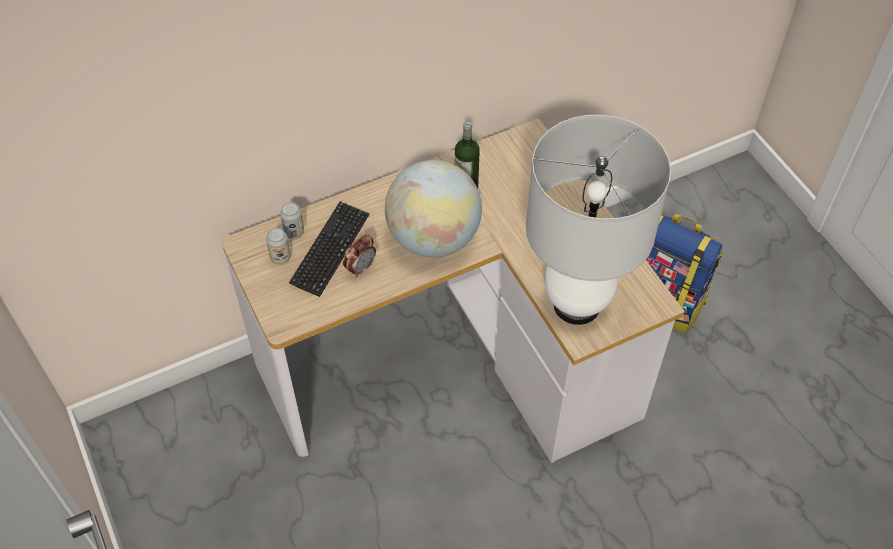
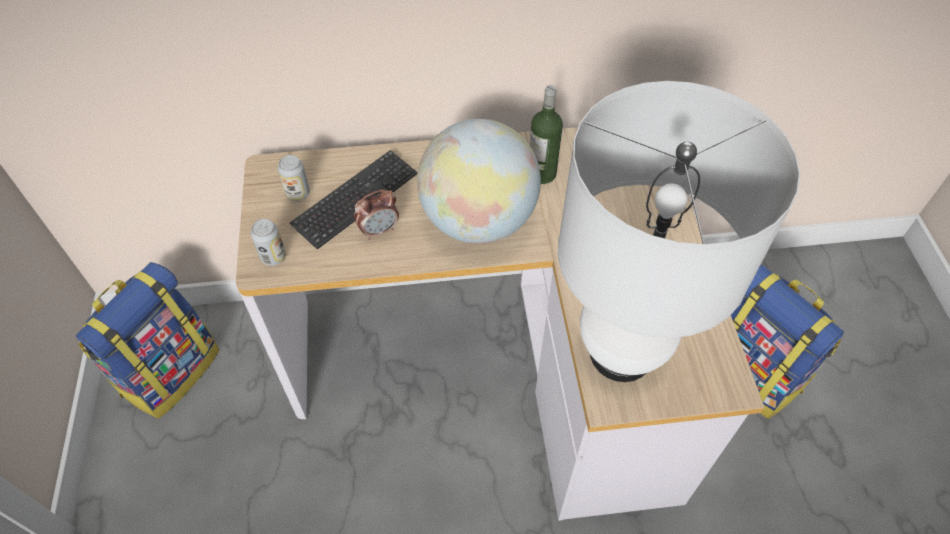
camera: 20 degrees right, 0 degrees up
(164, 455) = (171, 371): none -> backpack
(294, 232) = (327, 170): can -> can (273, 257)

